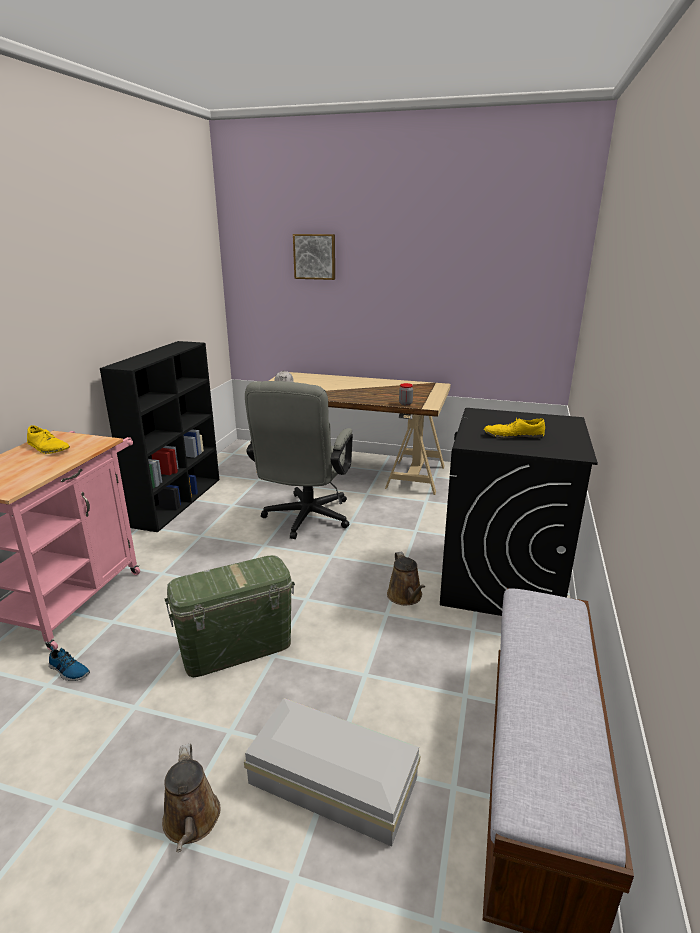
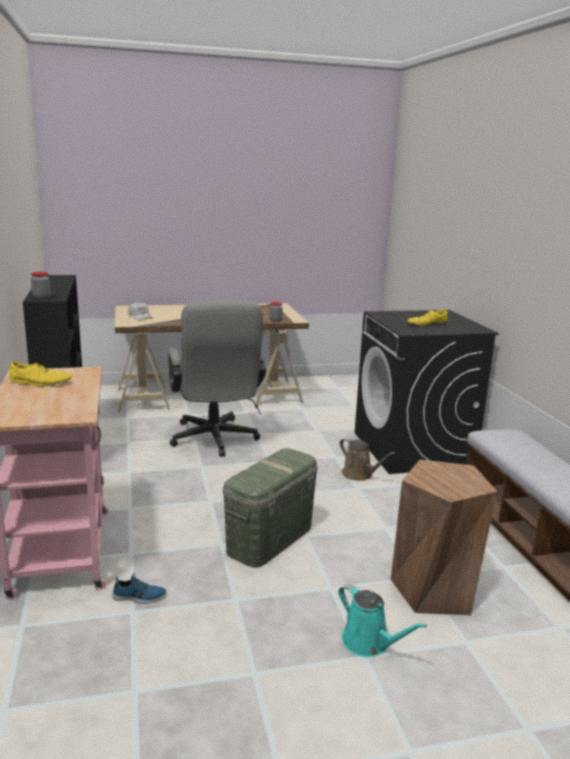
camera: 30 degrees left, 5 degrees down
(121, 365) = (41, 298): none -> jar
(191, 822) = (369, 643): brown watering can -> turquoise watering can
(315, 256) = (150, 187): picture -> none
(334, 783) = (435, 590): white storage box -> brown stool

